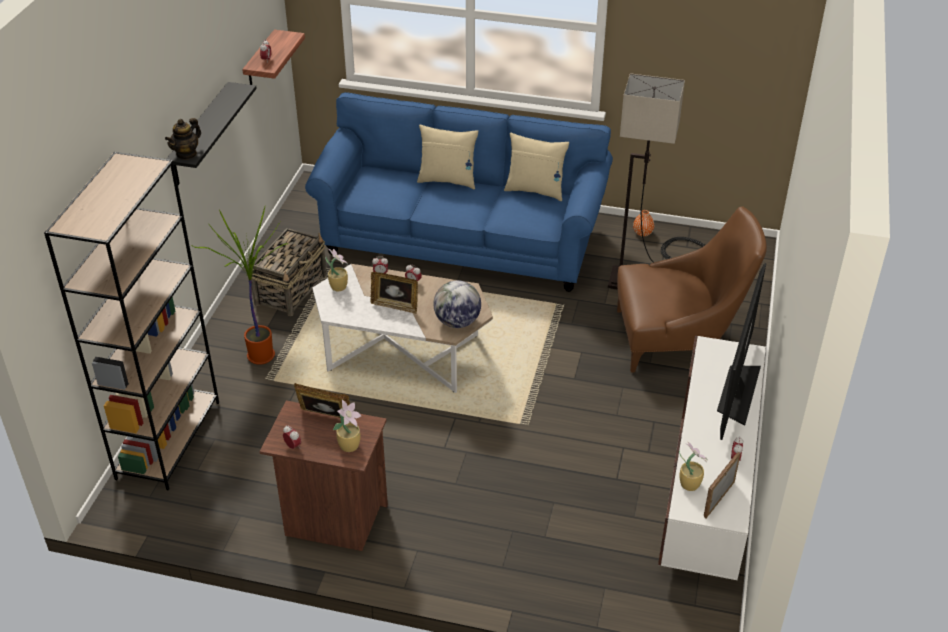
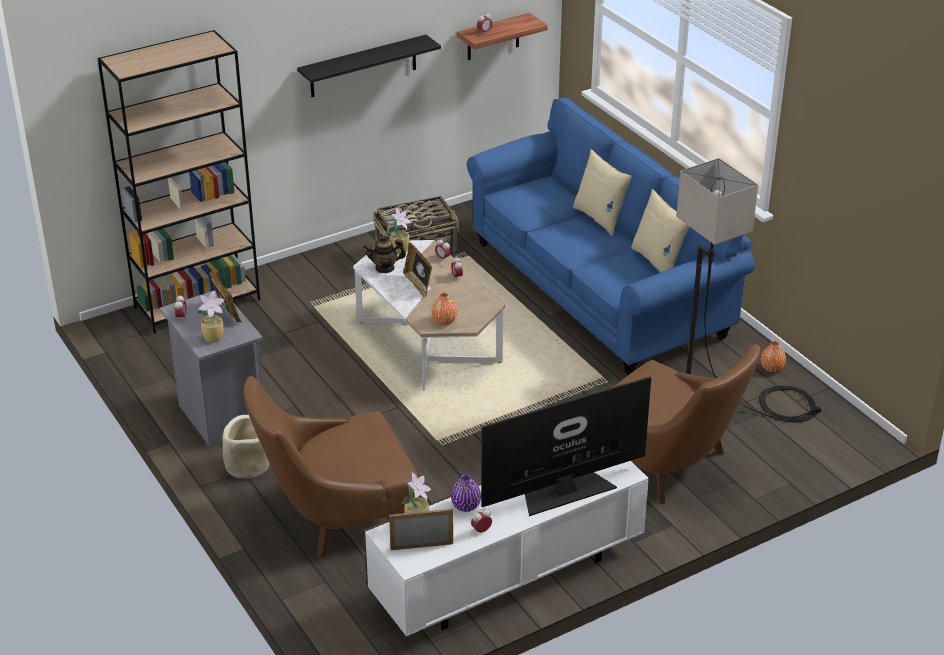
camera: 45 degrees right, 5 degrees down
(187, 154) = (316, 70): teapot -> teapot (385, 268)
(259, 356) = (328, 285): potted plant -> none
(332, 520) = (220, 416): brown nightstand -> grey nightstand
(417, 544) = (248, 467): none -> beige planter
(457, 322) = (444, 321): globe -> orange vase
(535, 530) = (337, 513): none -> brown armchair
(699, 448) = (466, 506): none -> purple vase

